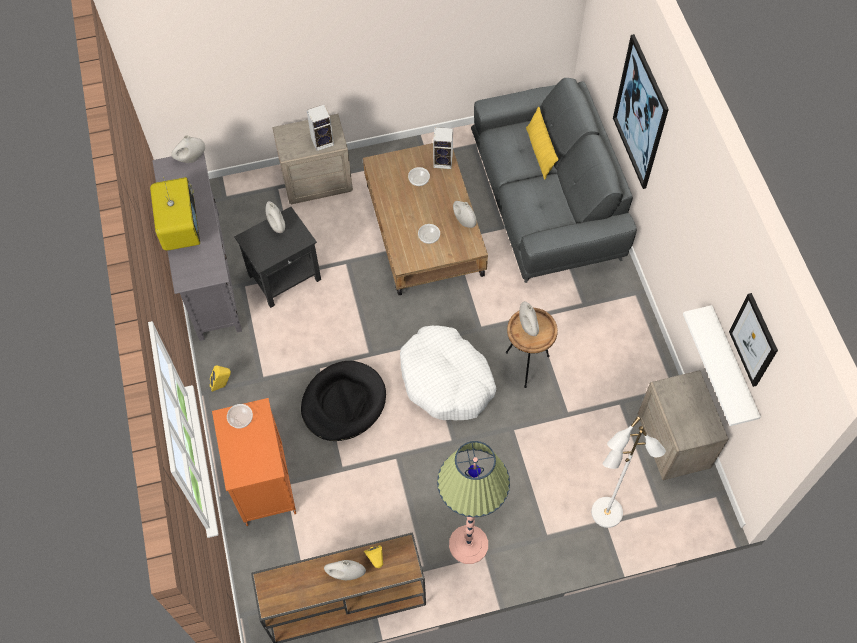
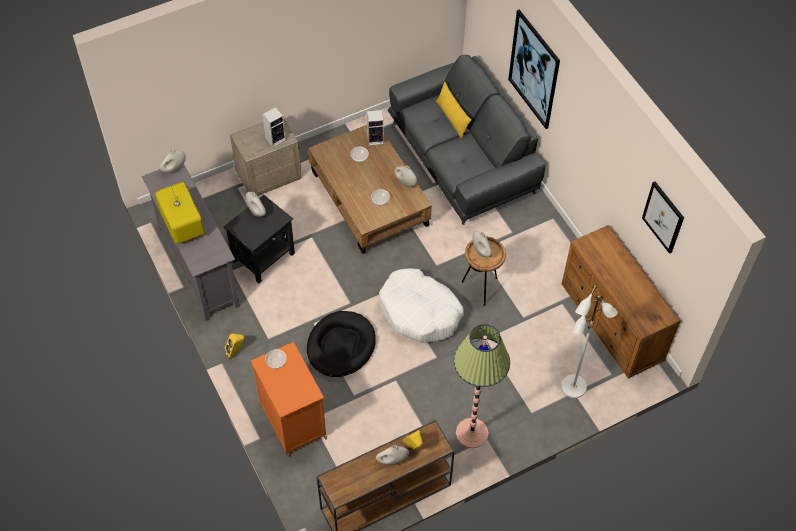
camera: 15 degrees left, 5 degrees down
(674, 442) = (612, 324): beige nightstand -> brown dresser
(732, 366) = (648, 245): white shelf -> none

